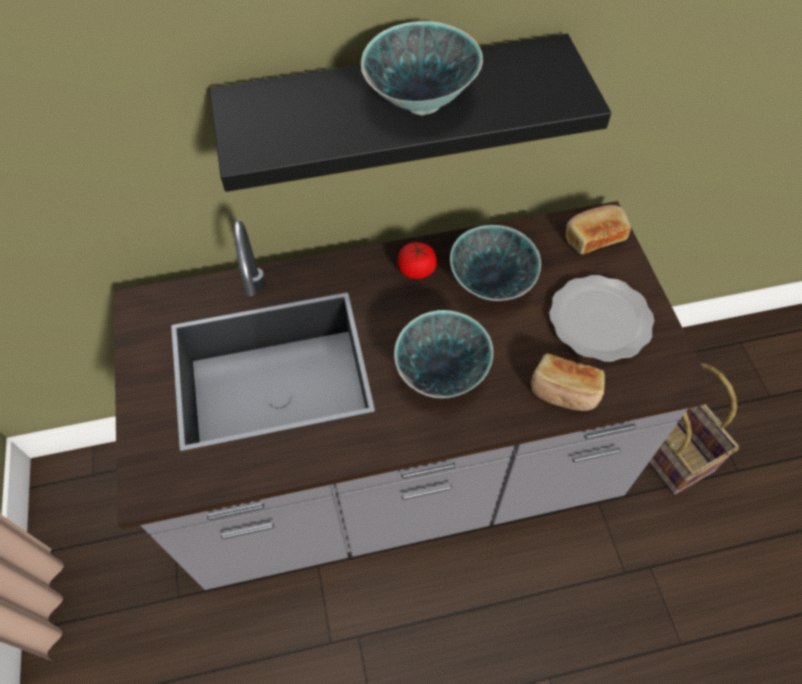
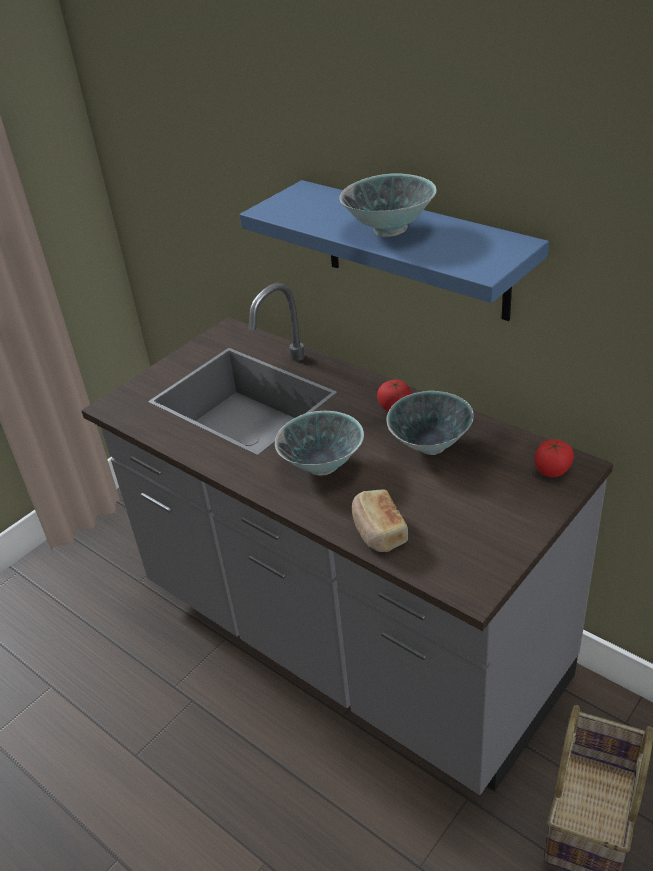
camera: 55 degrees right, 20 degrees down
(394, 105) = (415, 250): black shelf -> blue shelf
(593, 237) = (552, 470): bread -> tomato
(601, 319) = (473, 516): plate -> none

